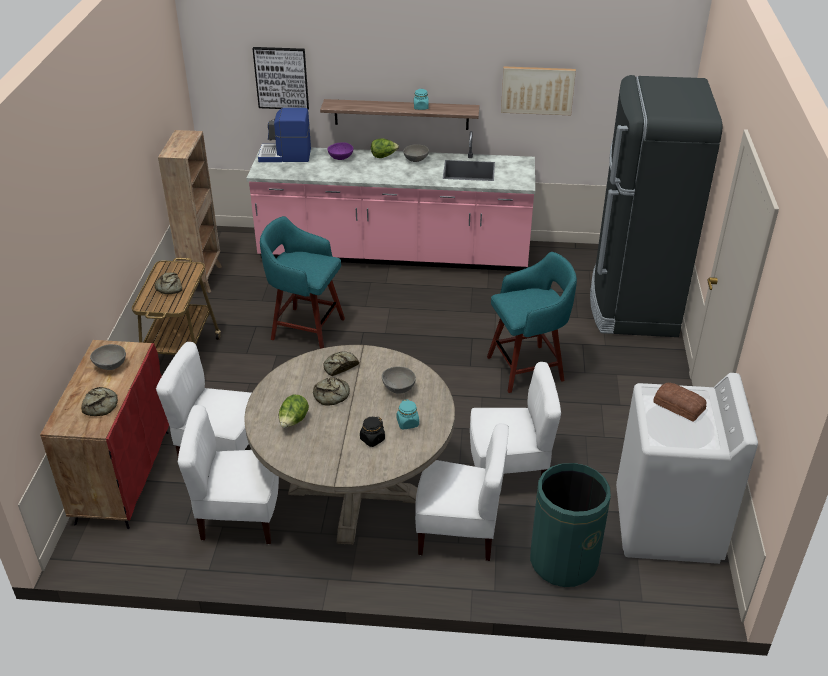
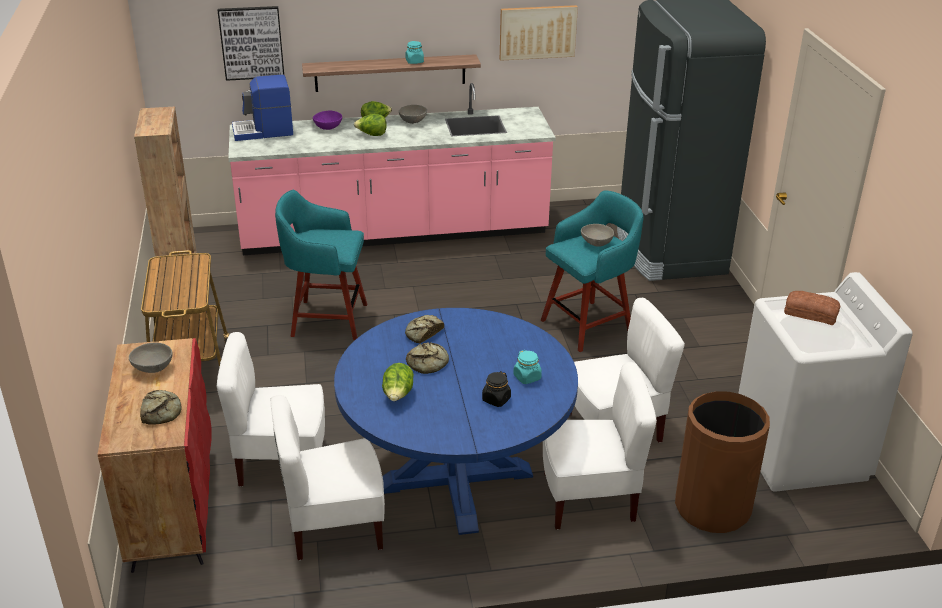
camera: 15 degrees left, 5 degrees down
(169, 287) = (178, 283): bread -> none
(354, 492) = (456, 479): beige dining table -> blue dining table
(374, 169) = (371, 135): none -> lettuce
(399, 388) = (500, 345): grey bowl -> grey bowl (597, 243)
(563, 561) = (712, 507): green trash can -> brown trash can

